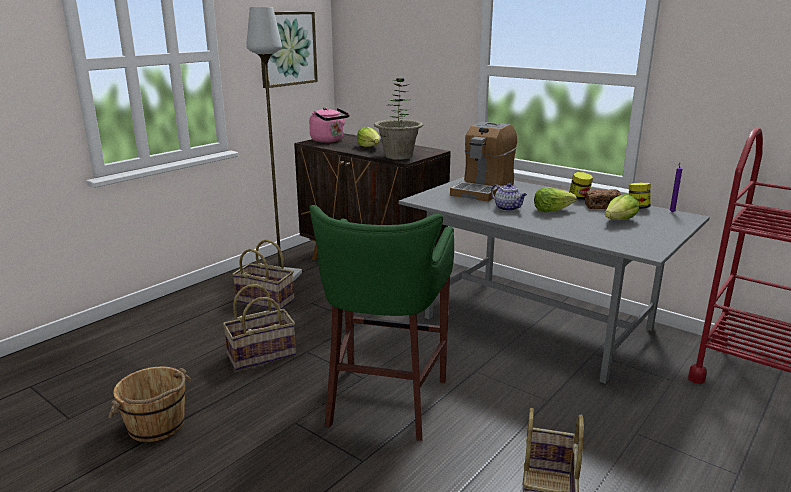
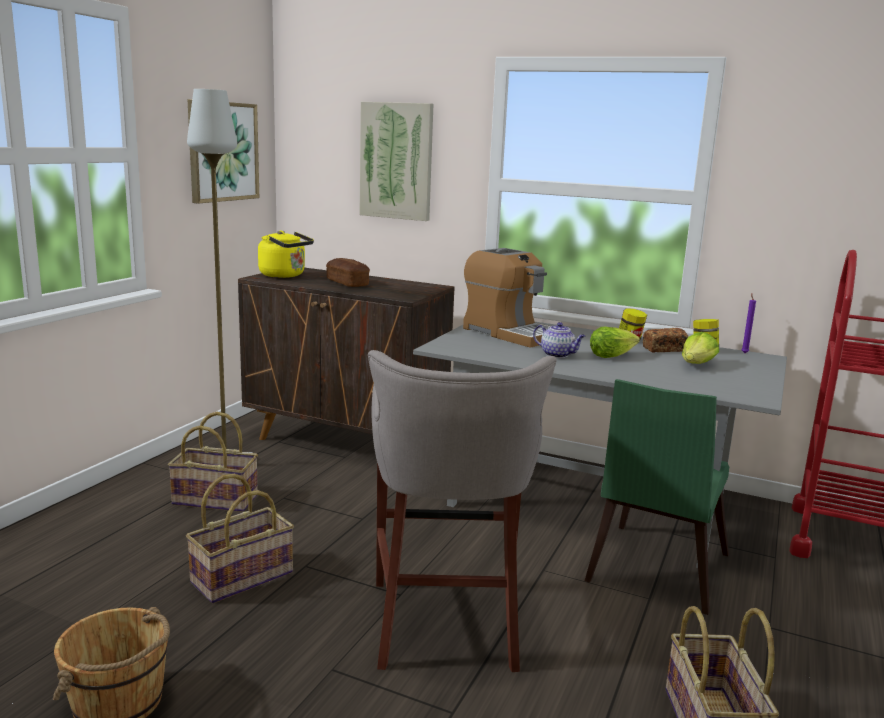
camera: 15 degrees left, 5 degrees down
(329, 141) = (285, 275): pink kettle -> yellow kettle
(370, 147) = (347, 283): lettuce -> bread
(384, 403) = (446, 626): green stool -> grey stool
(398, 156) = (394, 293): potted plant -> none
(413, 52) = (396, 161): none -> picture
(483, 189) = (510, 333): coffee machine -> coffee machine turned 60 degrees counterclockwise
(562, 381) = (653, 572): none -> green chair

